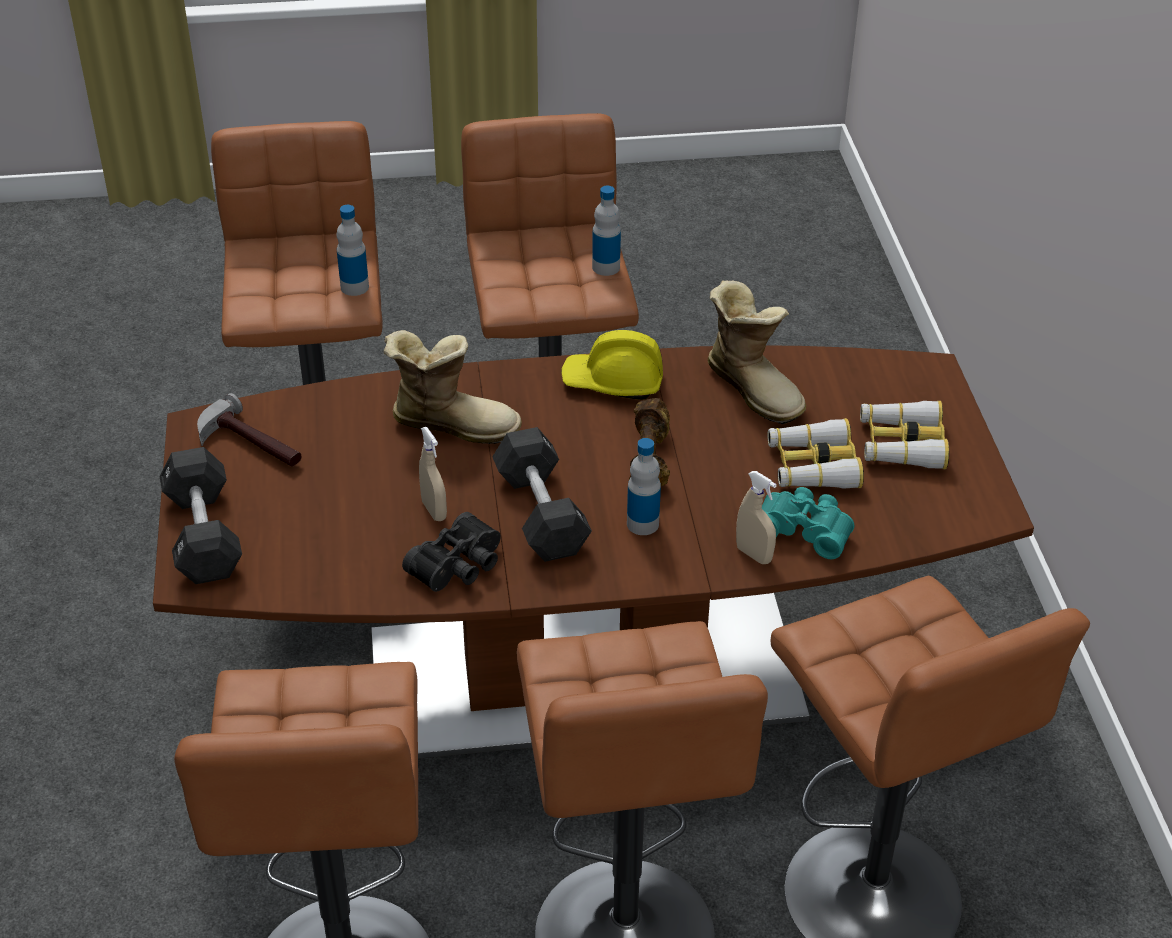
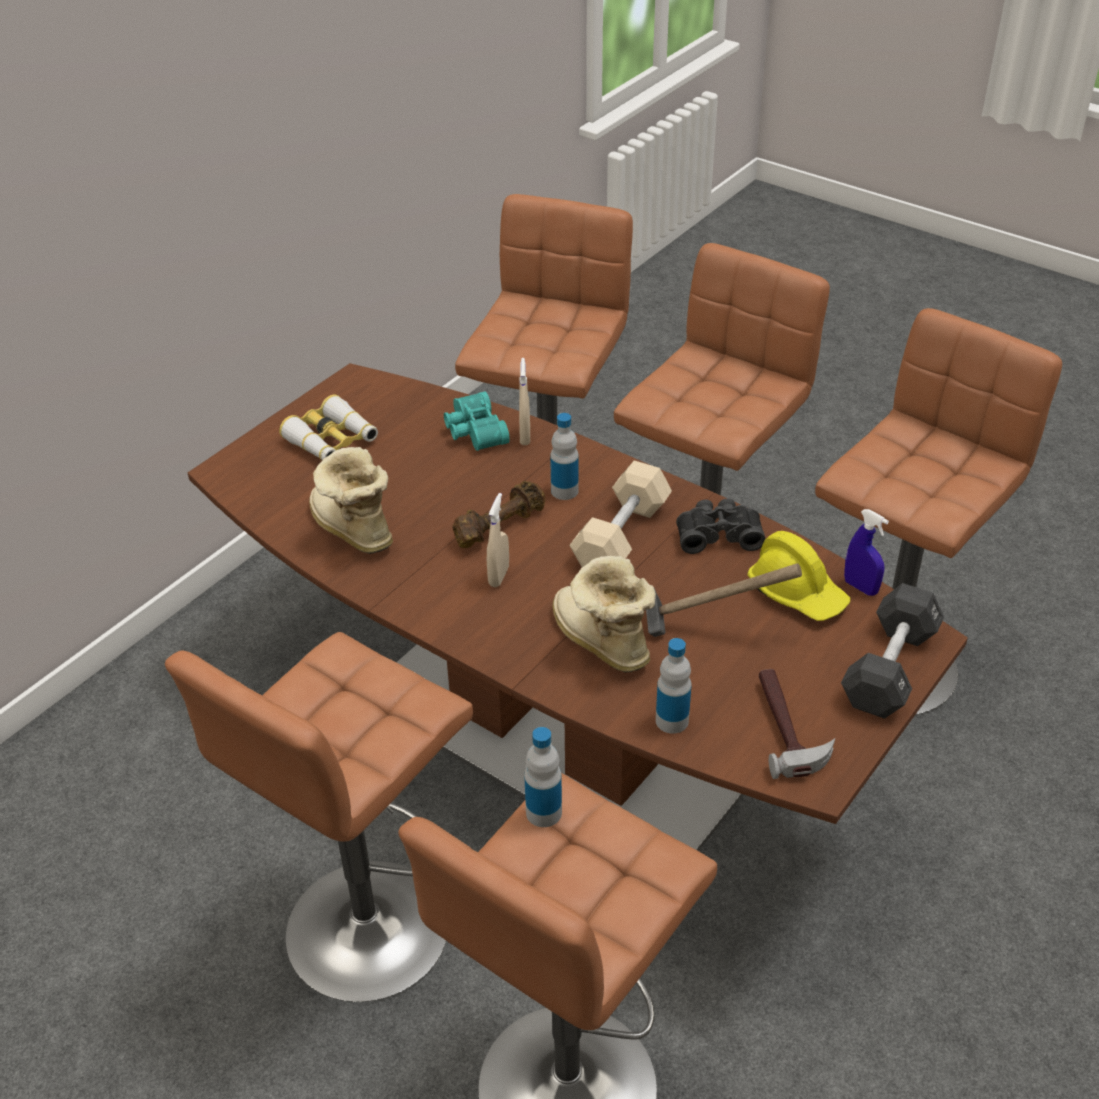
camera: 135 degrees left, 0 degrees up
(284, 592) = (860, 587): none -> blue spray bottle
(380, 482) = (710, 628): none -> hammer
(434, 511) = (693, 582): beige spray bottle -> beige spray bottle (499, 576)
(541, 513) = (621, 536): black dumbbell -> beige dumbbell
(606, 267) = (304, 677): bottle -> bottle (672, 720)
(613, 382) = (437, 599): yellow hard hat -> yellow hard hat (797, 593)
(755, 388) = (351, 531): boot -> boot turned 45 degrees counterclockwise
(813, 466) = (406, 461): binoculars -> none

